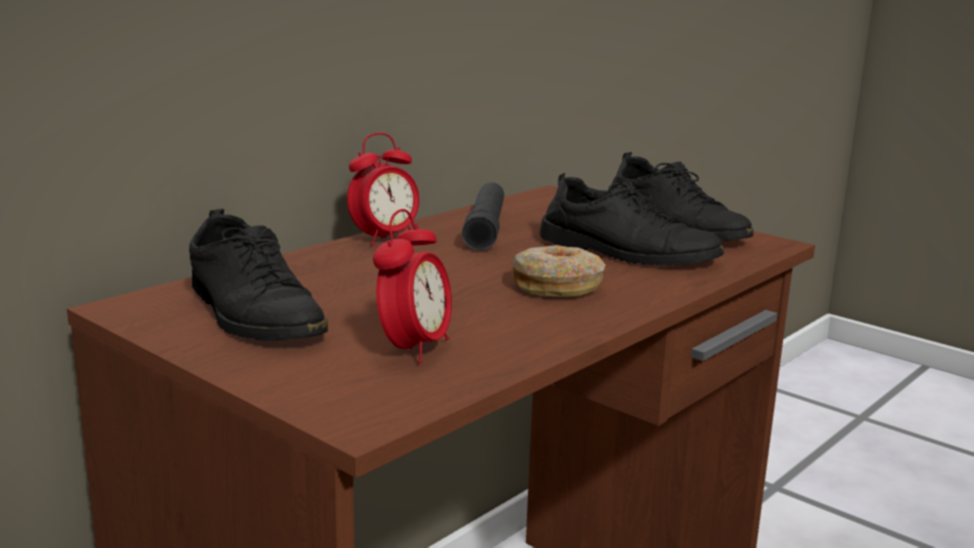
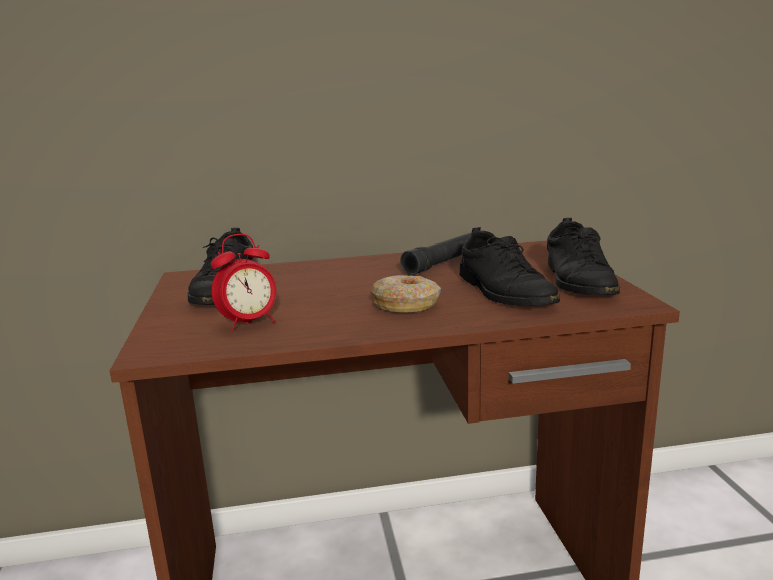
camera: 40 degrees right, 0 degrees up
(384, 239) = (372, 260): alarm clock -> none

